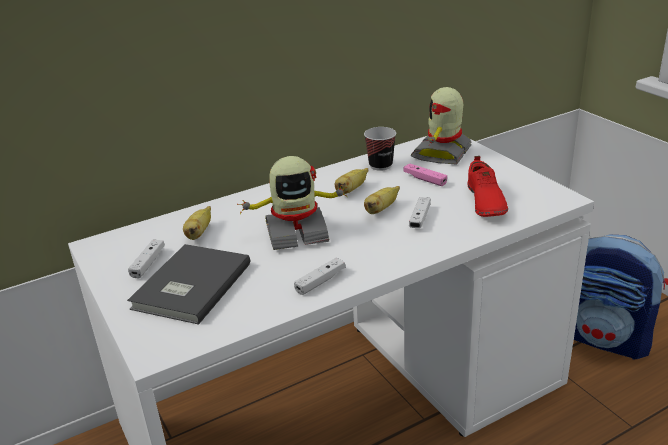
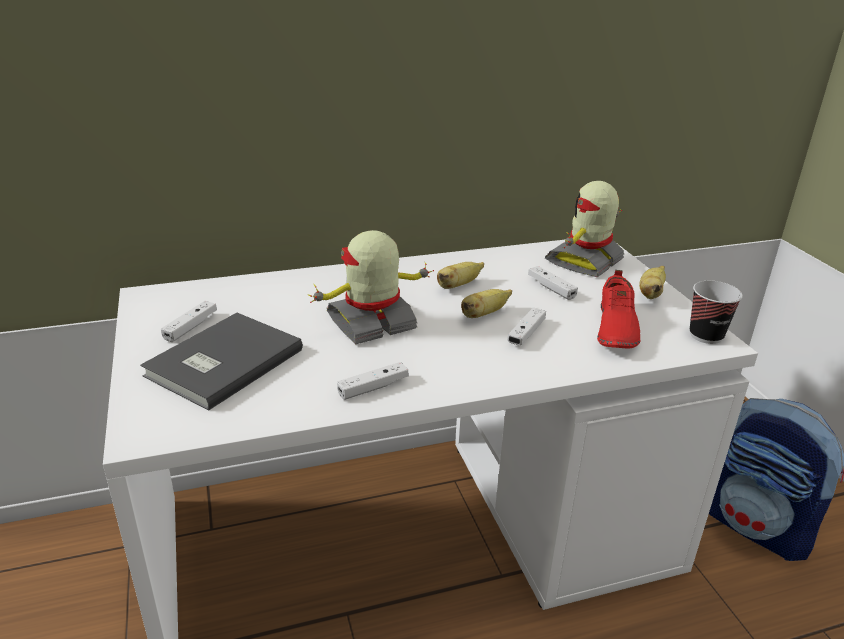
camera: 10 degrees right, 0 degrees up
(199, 233) = (263, 303): banana -> banana (651, 293)
(296, 233) = (372, 323): toy robot -> toy robot turned 150 degrees clockwise
(380, 165) = (505, 263): cup -> cup (706, 335)
(424, 179) = (551, 288): pink game controller -> white game controller

